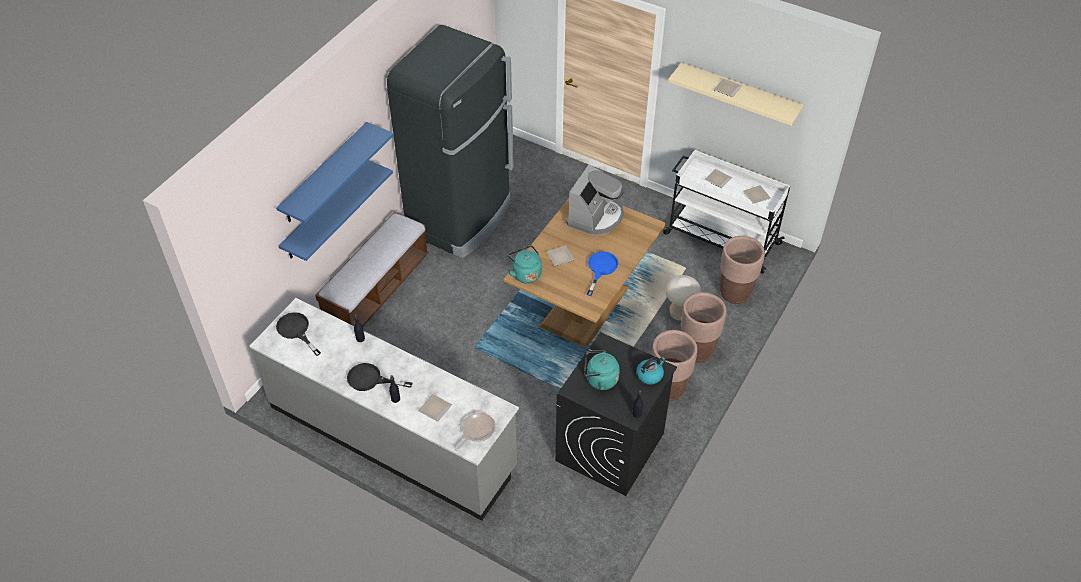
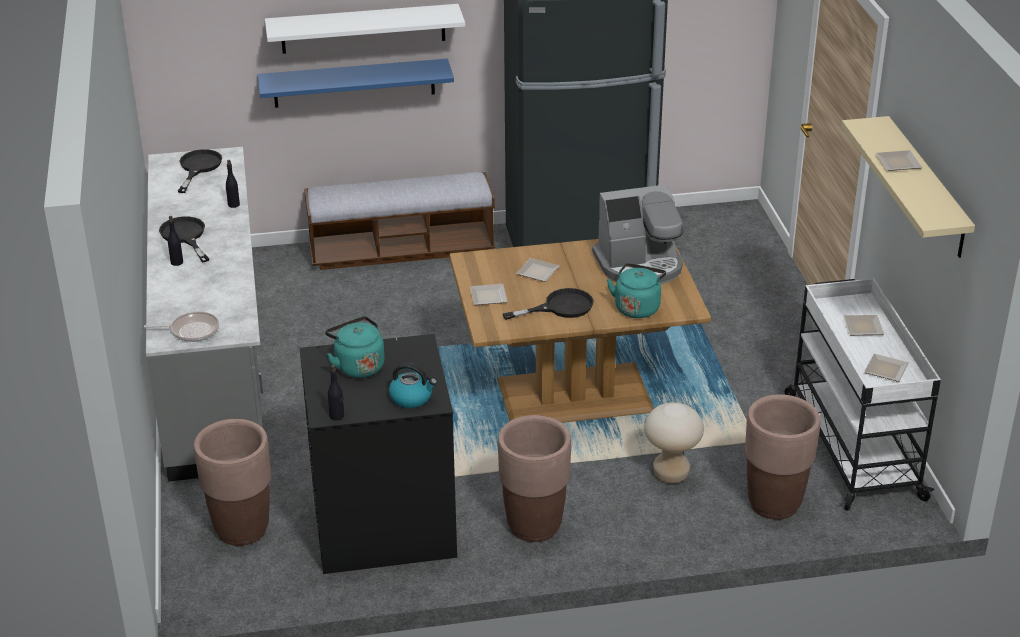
camera: 50 degrees right, 15 degrees down
(325, 173) = (363, 28): blue shelf -> white shelf
(435, 410) = (190, 292): plate -> plate (487, 297)
(525, 273) = (477, 262): turquoise kettle -> turquoise kettle (637, 307)
(601, 269) = (560, 307): blue frying pan -> black frying pan
(697, 351) = (628, 519): brown planter -> brown planter (241, 530)

